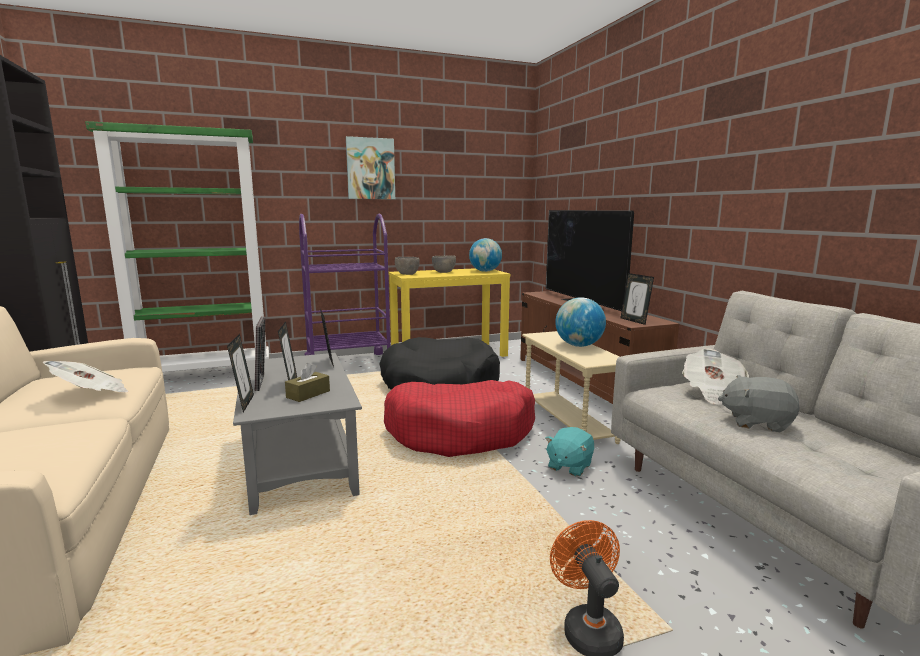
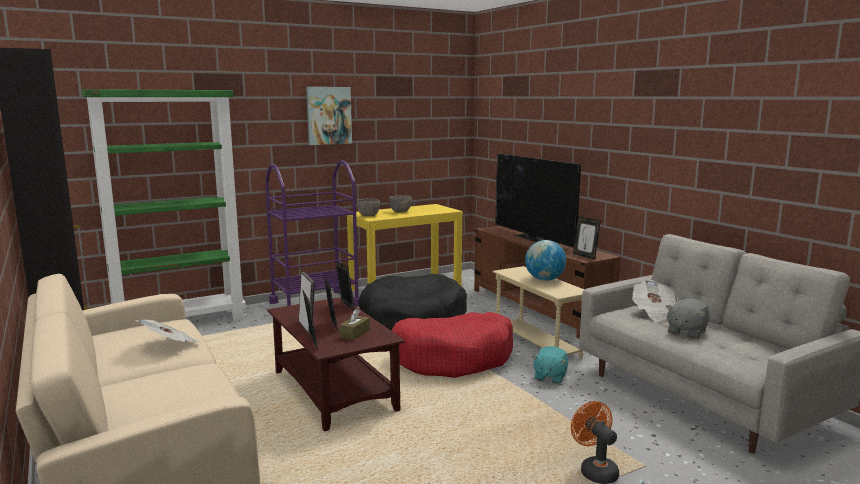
camera: 10 degrees left, 0 degrees up
(299, 461) = (333, 390): grey coffee table -> brown coffee table
(485, 271) = (437, 209): globe -> none
(756, 422) = (686, 332): grey plush toy -> grey plush toy turned 60 degrees counterclockwise

